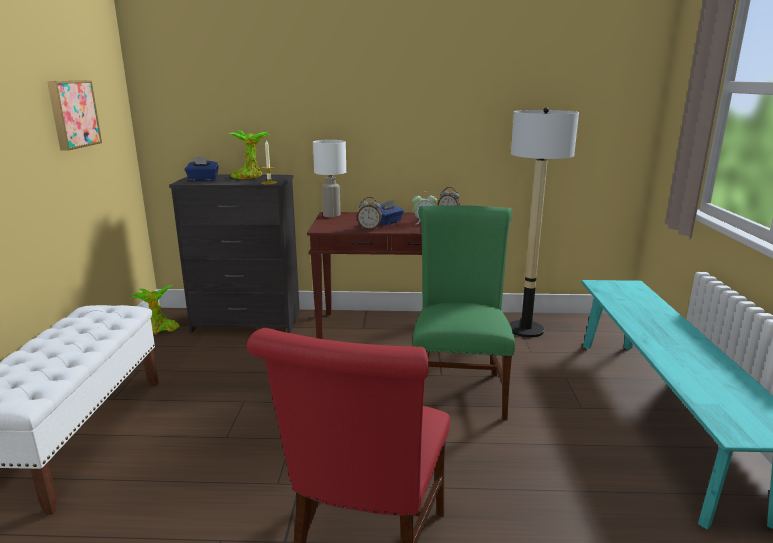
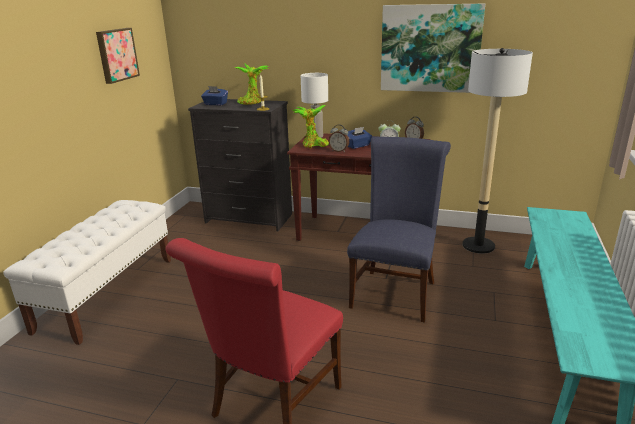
camera: 15 degrees right, 5 degrees up
(160, 330) = (185, 219): potted plant -> potted plant (313, 145)
(458, 389) = (395, 291): green chair -> blue chair
(460, 111) = (430, 48): none -> picture

